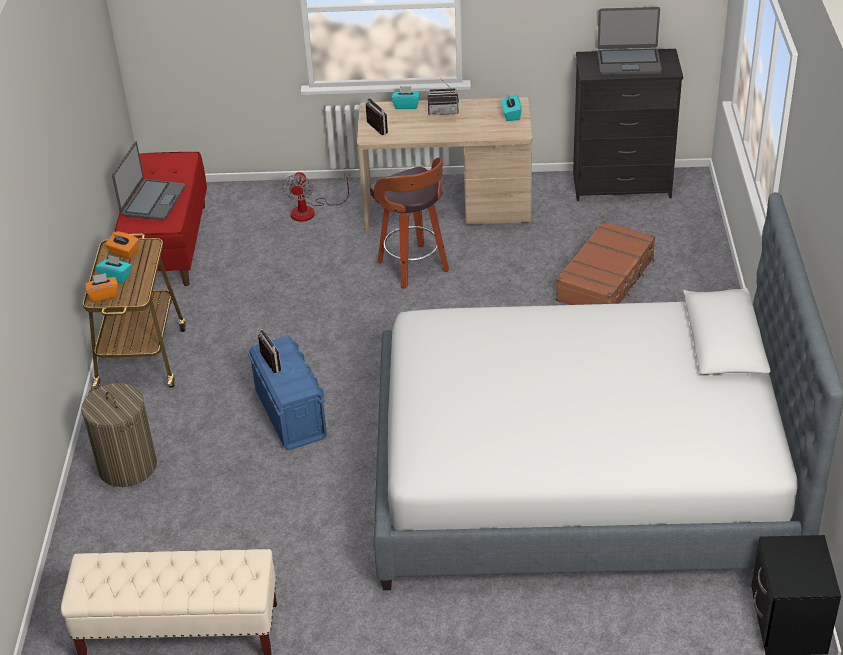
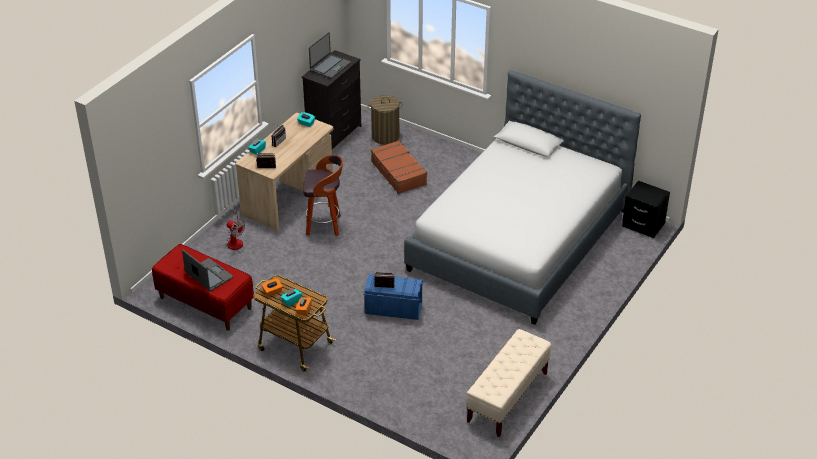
camera: 60 degrees left, 0 degrees up
(127, 466) = (377, 379): laundry basket -> laundry basket (385, 136)

